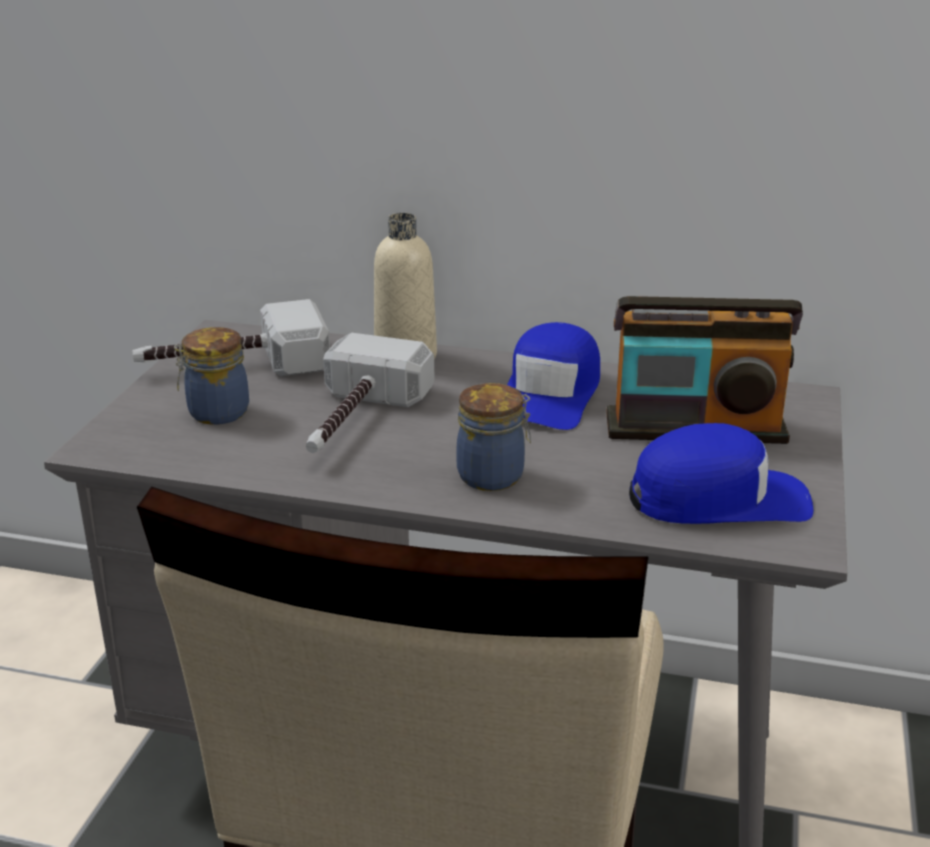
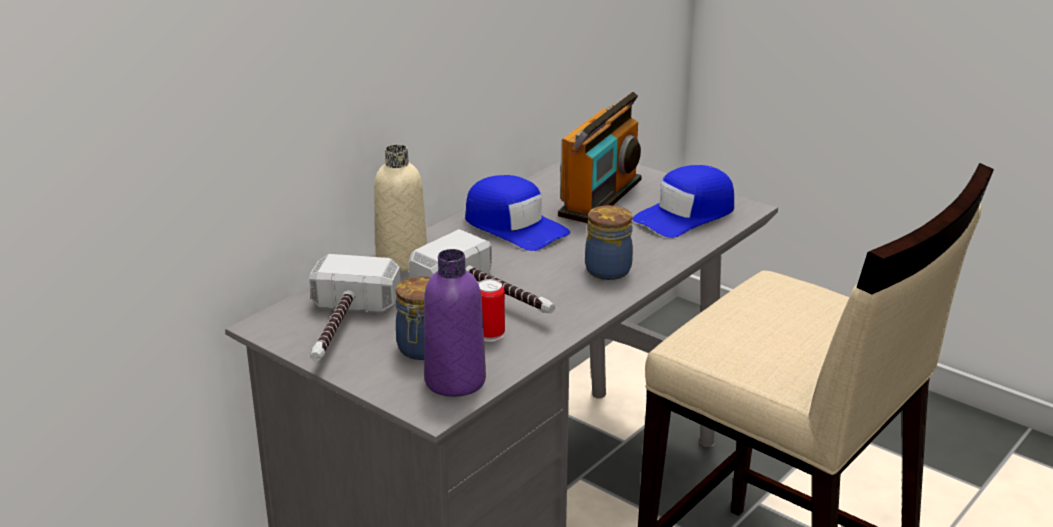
camera: 65 degrees left, 0 degrees up
(159, 445) = (455, 381): none -> purple bottle
(271, 440) = (490, 334): none -> can
(719, 499) = (686, 215): blue cap -> blue cap turned 150 degrees counterclockwise

